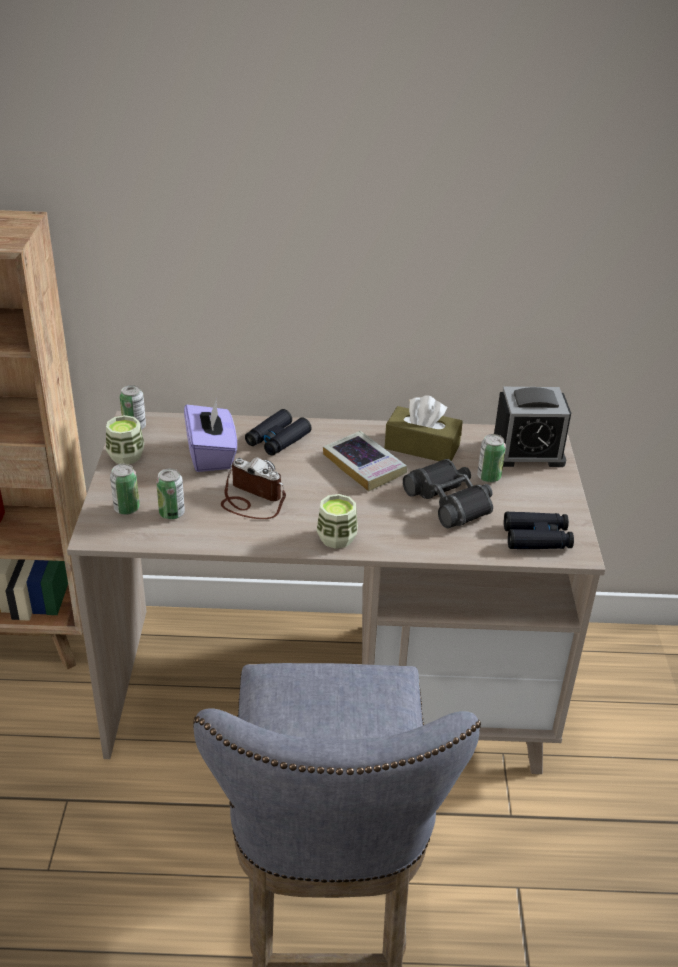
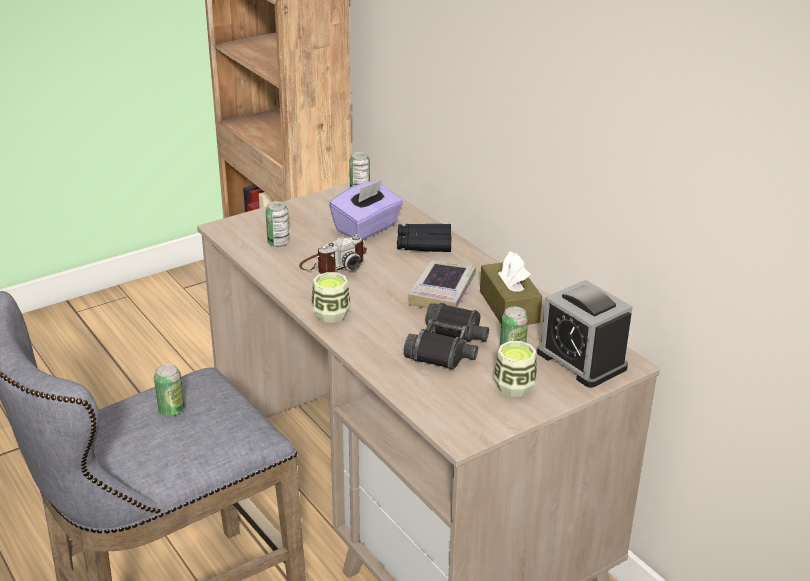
camera: 55 degrees right, 5 degrees down
(126, 456) = (321, 201): cup -> cup (514, 387)
(126, 508) = (263, 226): can -> can (171, 410)
(251, 500) = (333, 264): camera -> camera turned 60 degrees clockwise
(537, 538) = (454, 408): black binoculars -> none

